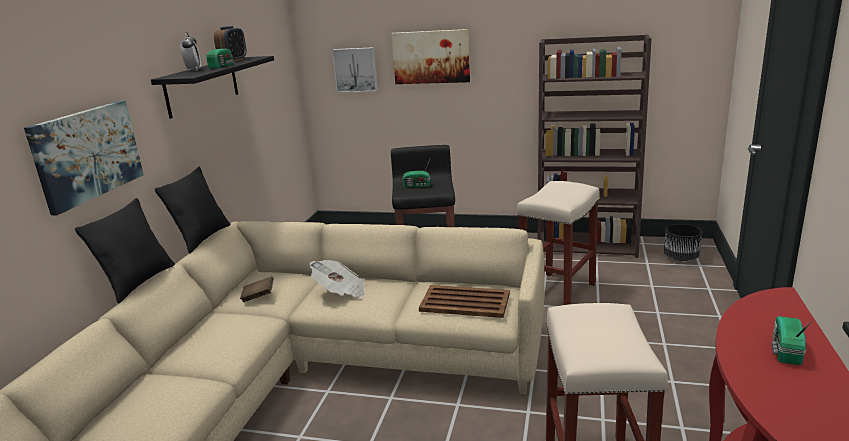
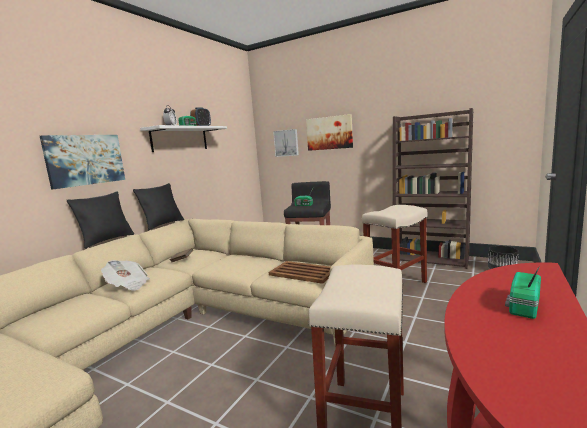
camera: 15 degrees right, 10 degrees down
(202, 86) = (180, 139): black shelf -> white shelf
(341, 292) = (230, 261): newspaper -> newspaper (128, 285)

